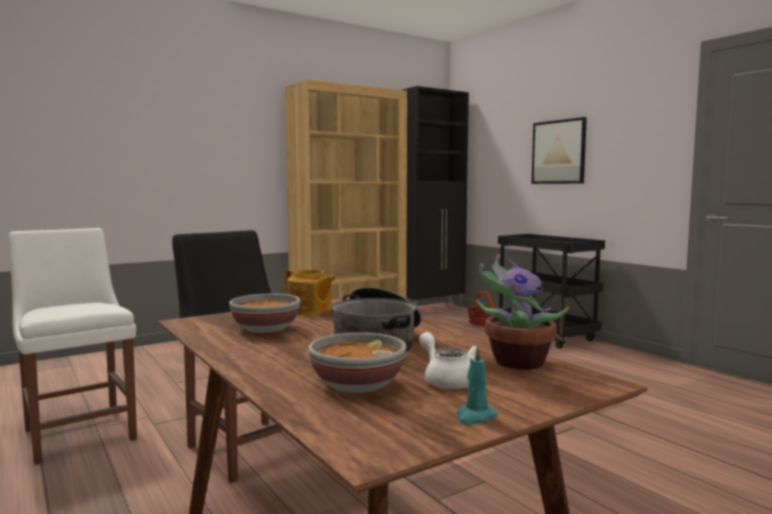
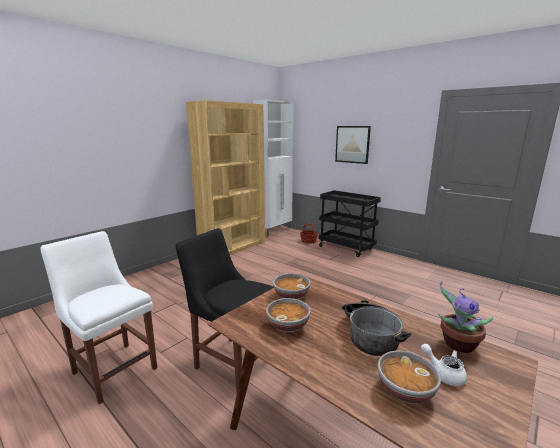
camera: 15 degrees left, 10 degrees up
(309, 310) = (291, 296): teapot -> bowl
(432, 308) = (274, 230): black cabinet -> white cabinet
(475, 417) = (497, 416): turquoise candle -> none

